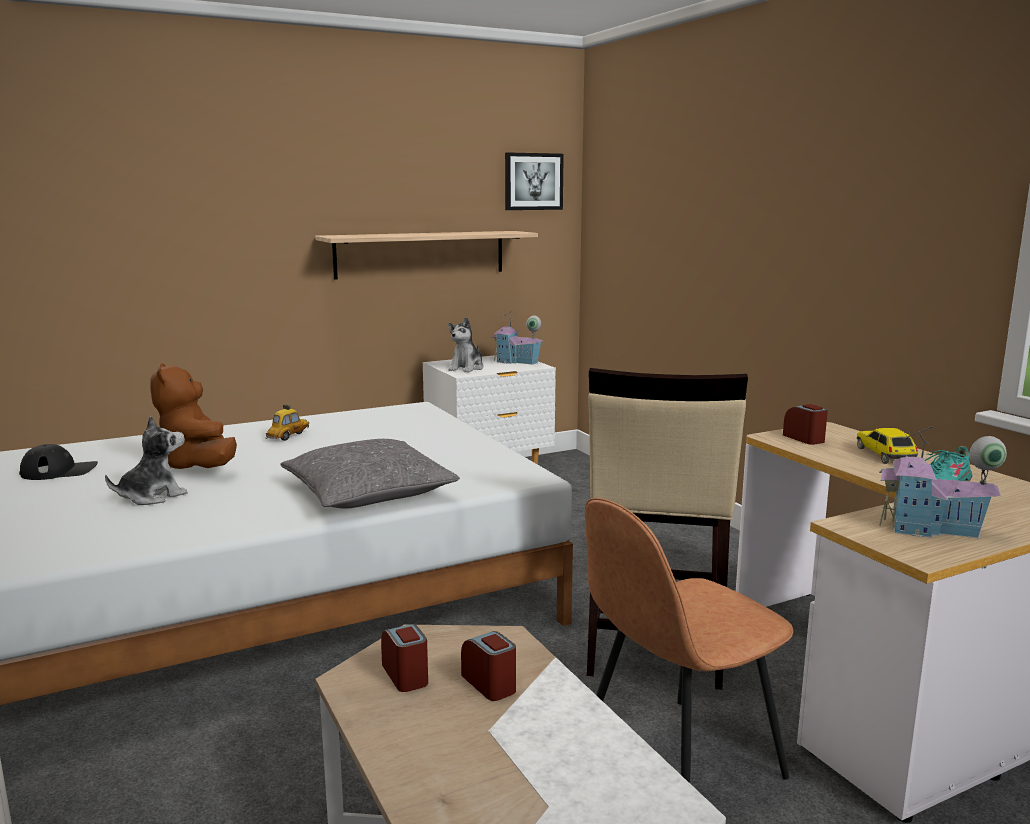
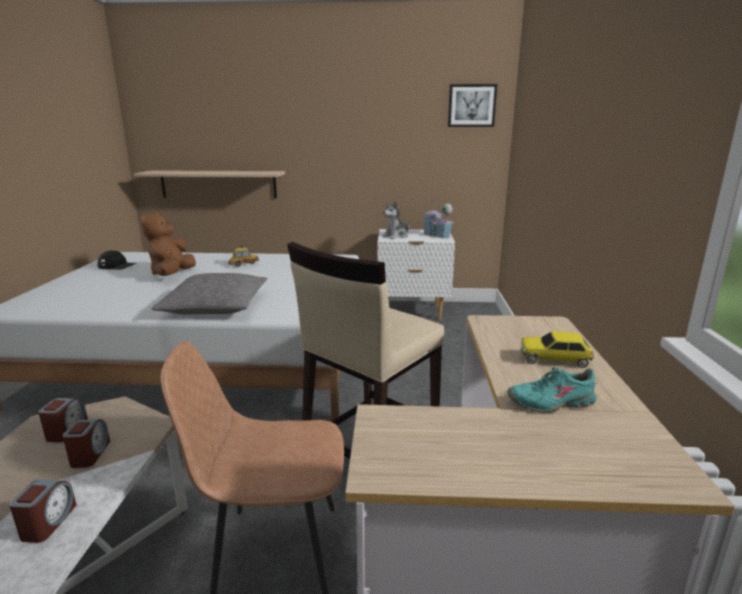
camera: 30 degrees right, 5 degrees up
(152, 496) = (122, 287): plush toy -> none
(420, 254) = (382, 156): shelf -> shelf (218, 184)
(804, 438) = (510, 328): alarm clock -> alarm clock (48, 522)
(885, 455) = (554, 359): toy car -> toy car turned 105 degrees counterclockwise
(933, 529) = (445, 447): toy house -> none

